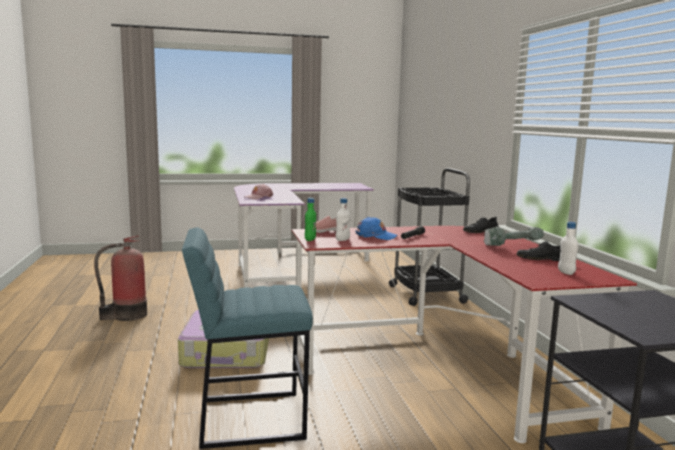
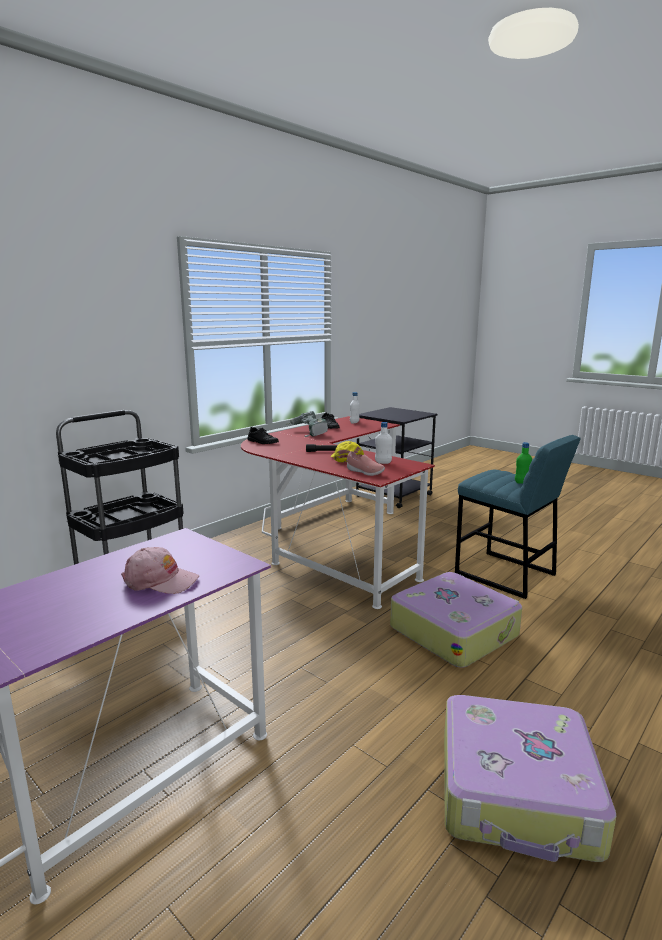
camera: 125 degrees left, 5 degrees up
(127, 315) = (518, 792): fire extinguisher -> suitcase
(310, 239) = (406, 469): green bottle -> green bottle (522, 482)
(375, 236) = (346, 458): blue cap -> yellow cap

